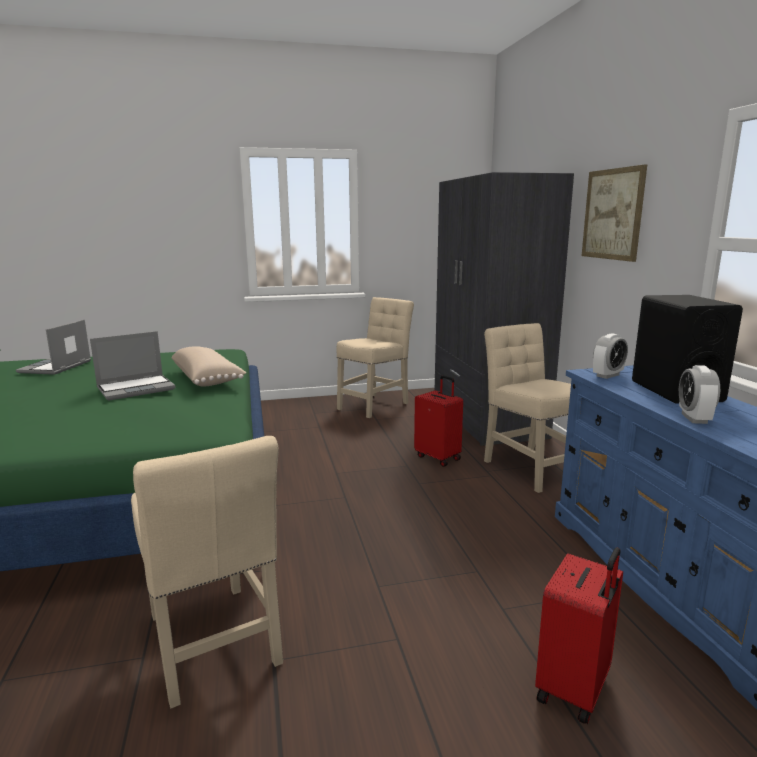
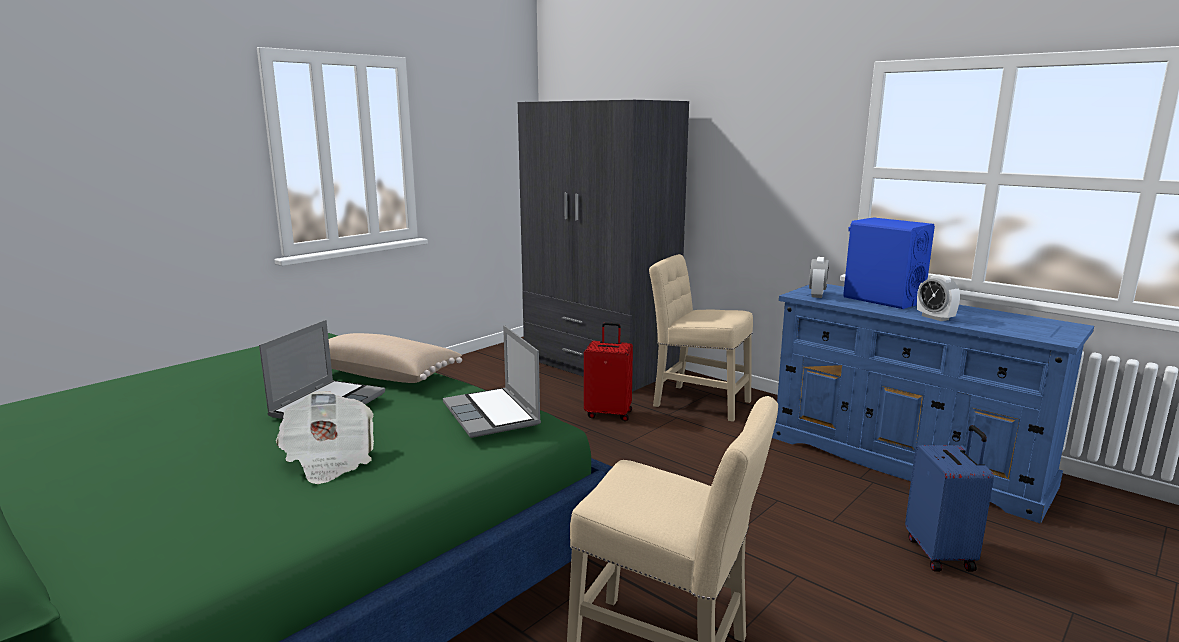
camera: 35 degrees left, 0 degrees up
(55, 367) = (93, 407): laptop -> laptop (492, 414)
(73, 419) = (329, 460): none -> newspaper
(375, 405) = (463, 375): beige chair -> none
(575, 689) = (941, 553): red suitcase -> blue suitcase
(612, 214) = (742, 143): picture -> none
(675, 391) = (882, 299): black speaker -> blue speaker

